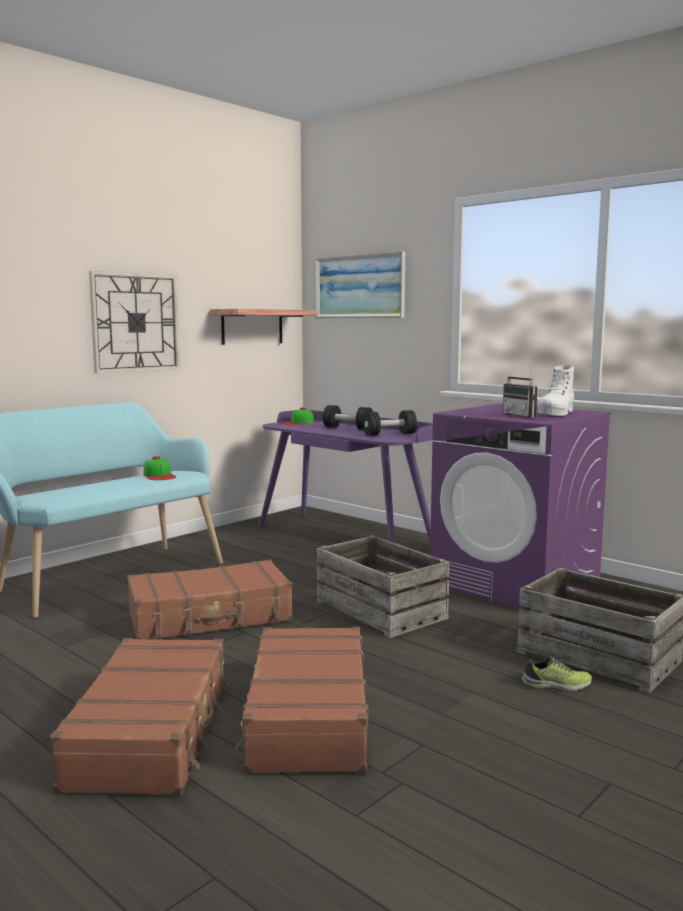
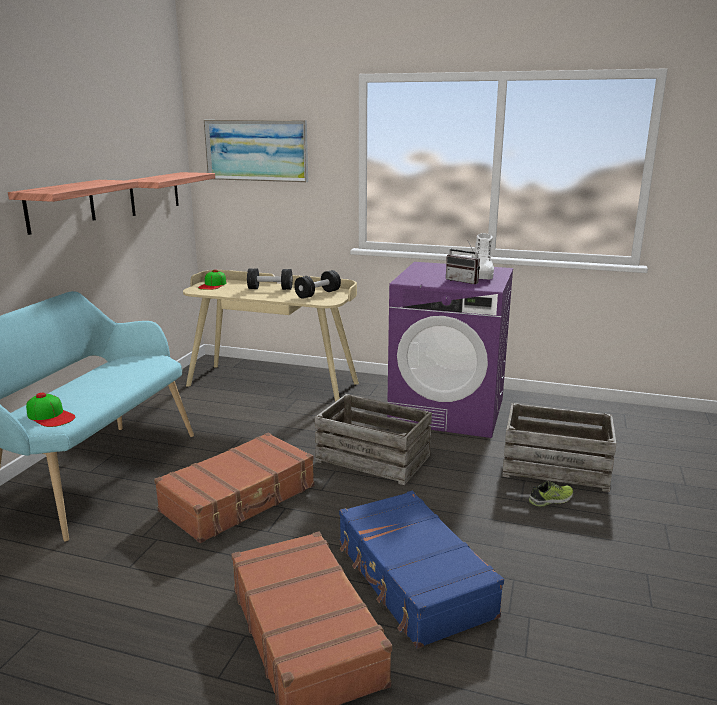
camera: 25 degrees left, 10 degrees up
(135, 322) = (60, 206): wall clock -> shelf
(159, 475) = (129, 367): cap -> cap (50, 416)
(307, 716) = (412, 579): brown suitcase -> blue suitcase
(344, 535) = (273, 384): purple desk -> beige desk

